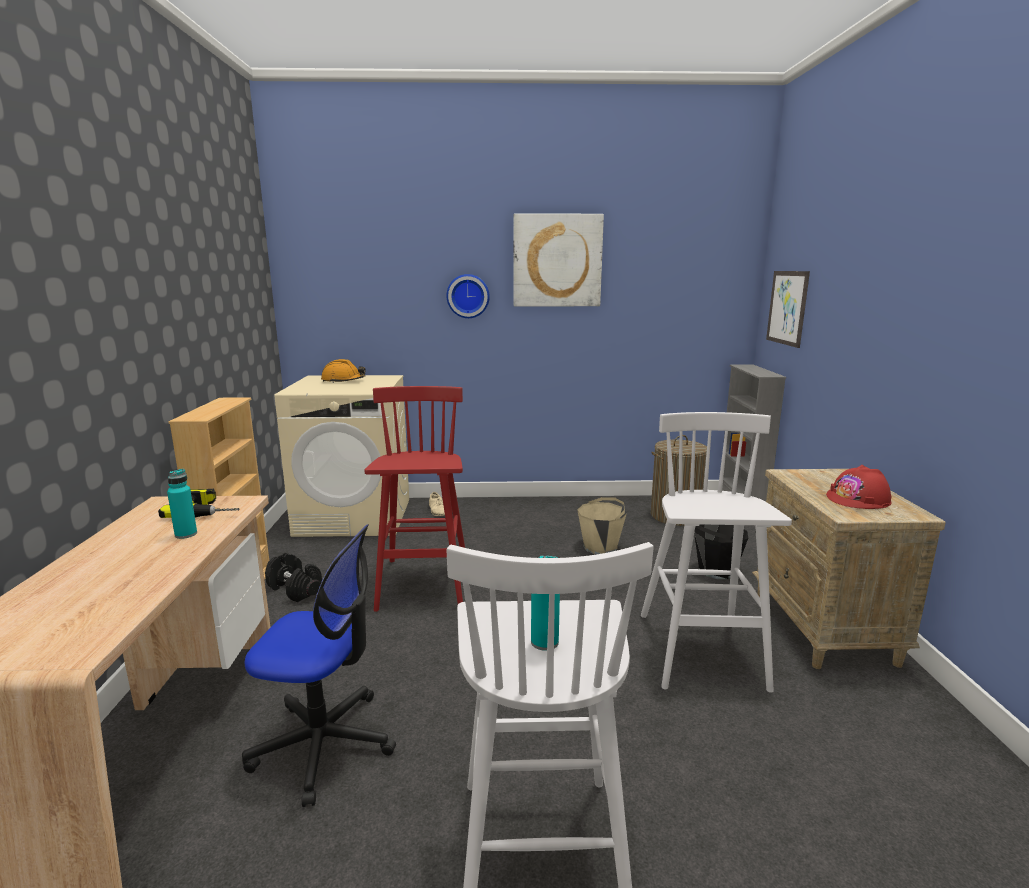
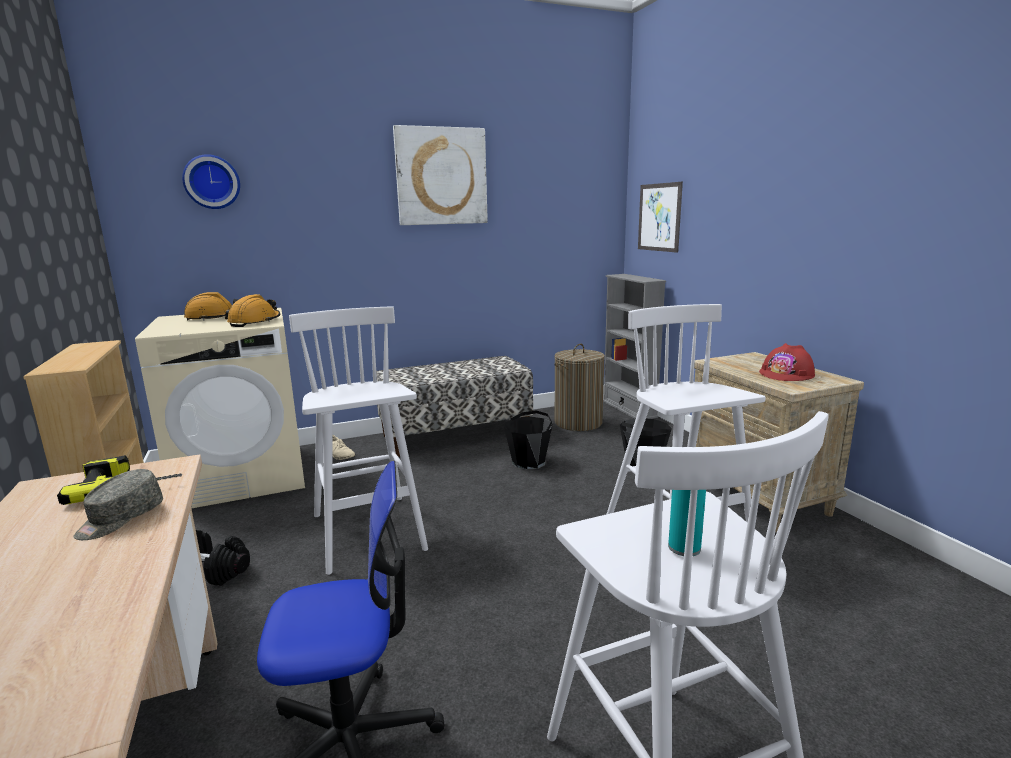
camera: 20 degrees left, 0 degrees up
(186, 534) = (120, 519): turquoise bottle -> grey cap
(369, 388) = (255, 322): none -> orange hard hat
(423, 584) = (368, 533): red stool -> white stool
(468, 296) = (349, 215): wall clock -> wall clock (212, 182)
(548, 509) = (456, 434): none -> bench
(600, 547) = (529, 462): beige bucket -> black bucket

